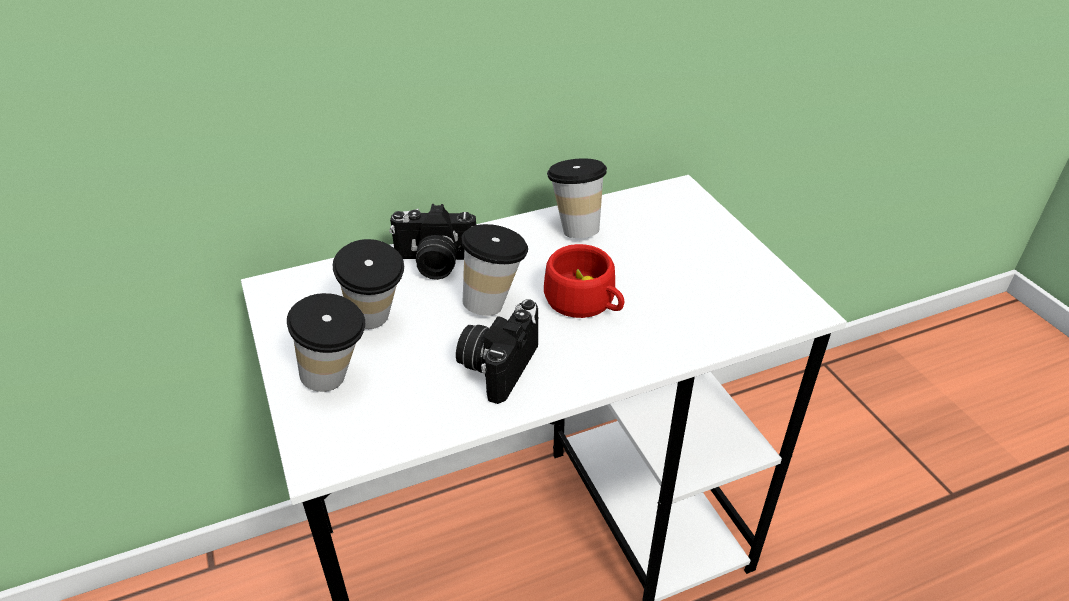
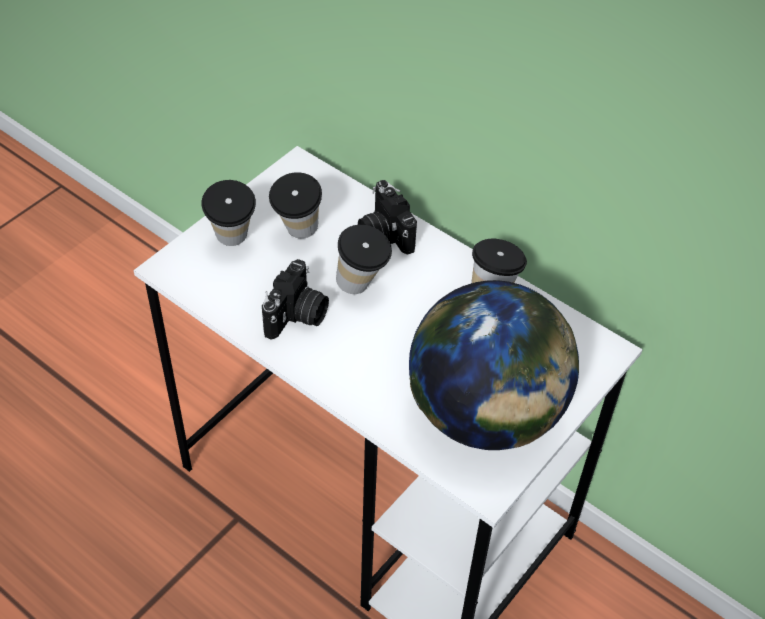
camera: 60 degrees right, 10 degrees up
(497, 365) = (297, 316): camera -> camera turned 120 degrees clockwise
(586, 303) = (398, 340): red cup -> none
(714, 280) = (485, 414): none -> globe

